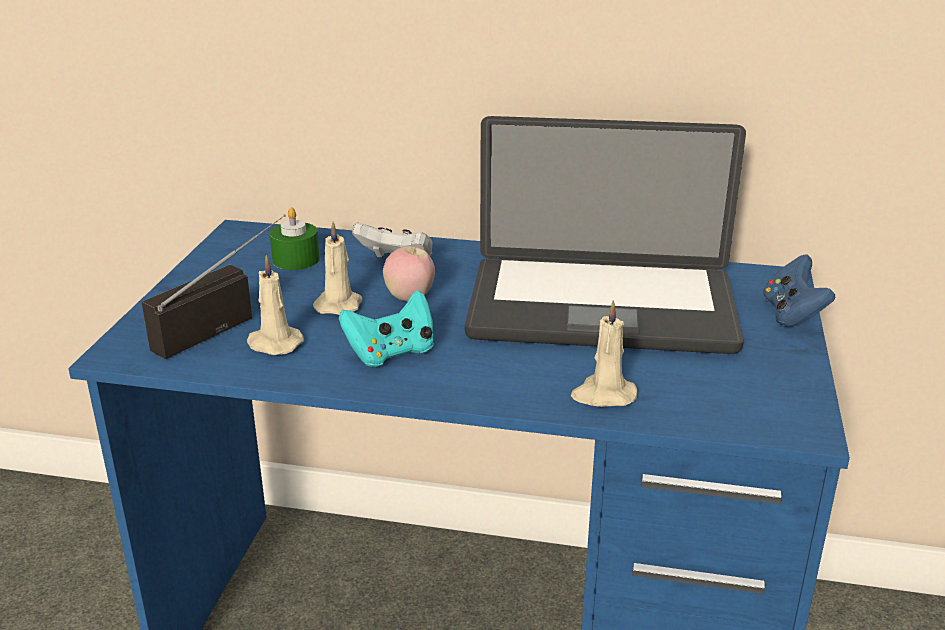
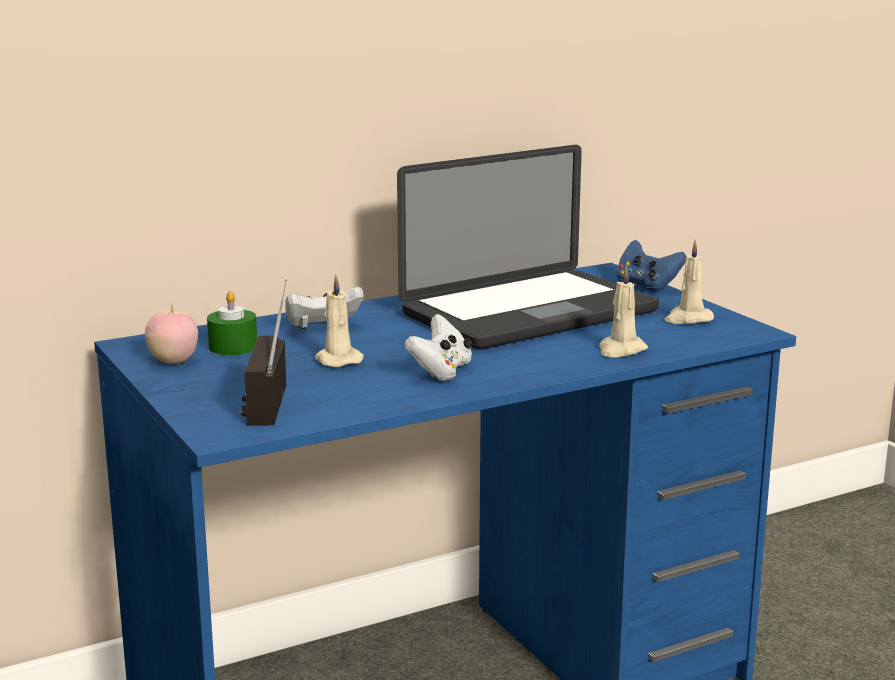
camera: 40 degrees left, 10 degrees down
(273, 343) = (339, 392): beige candle -> beige candle (688, 319)
(391, 353) = (440, 372): turquoise game controller -> white game controller
(409, 298) = (383, 343): apple -> apple (173, 362)

